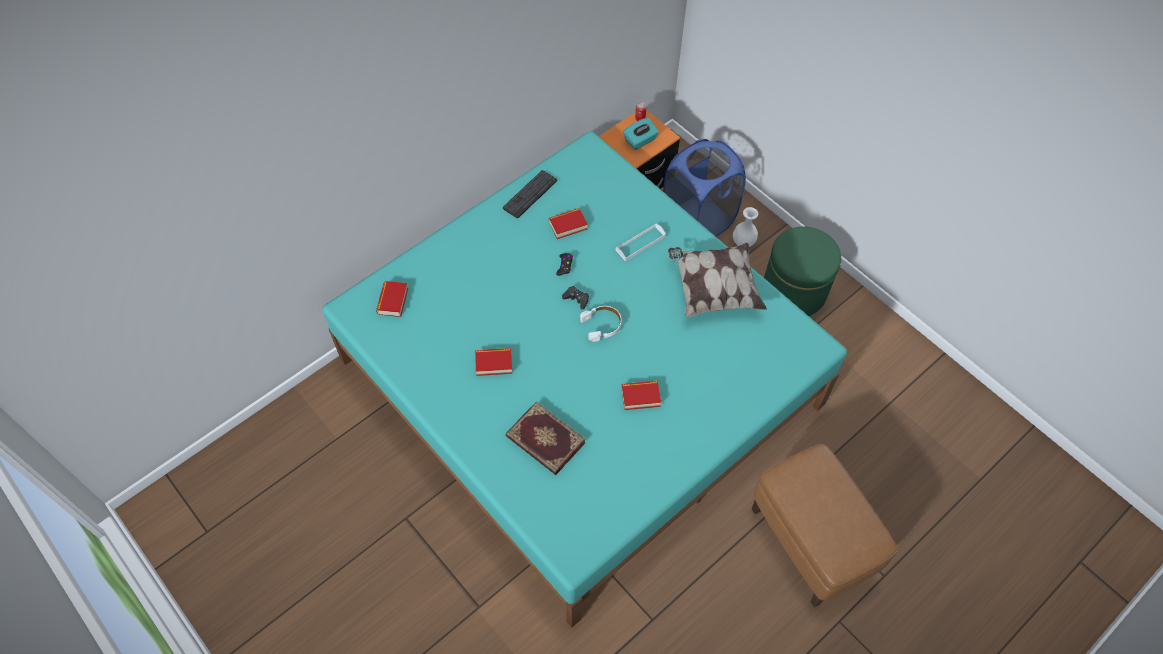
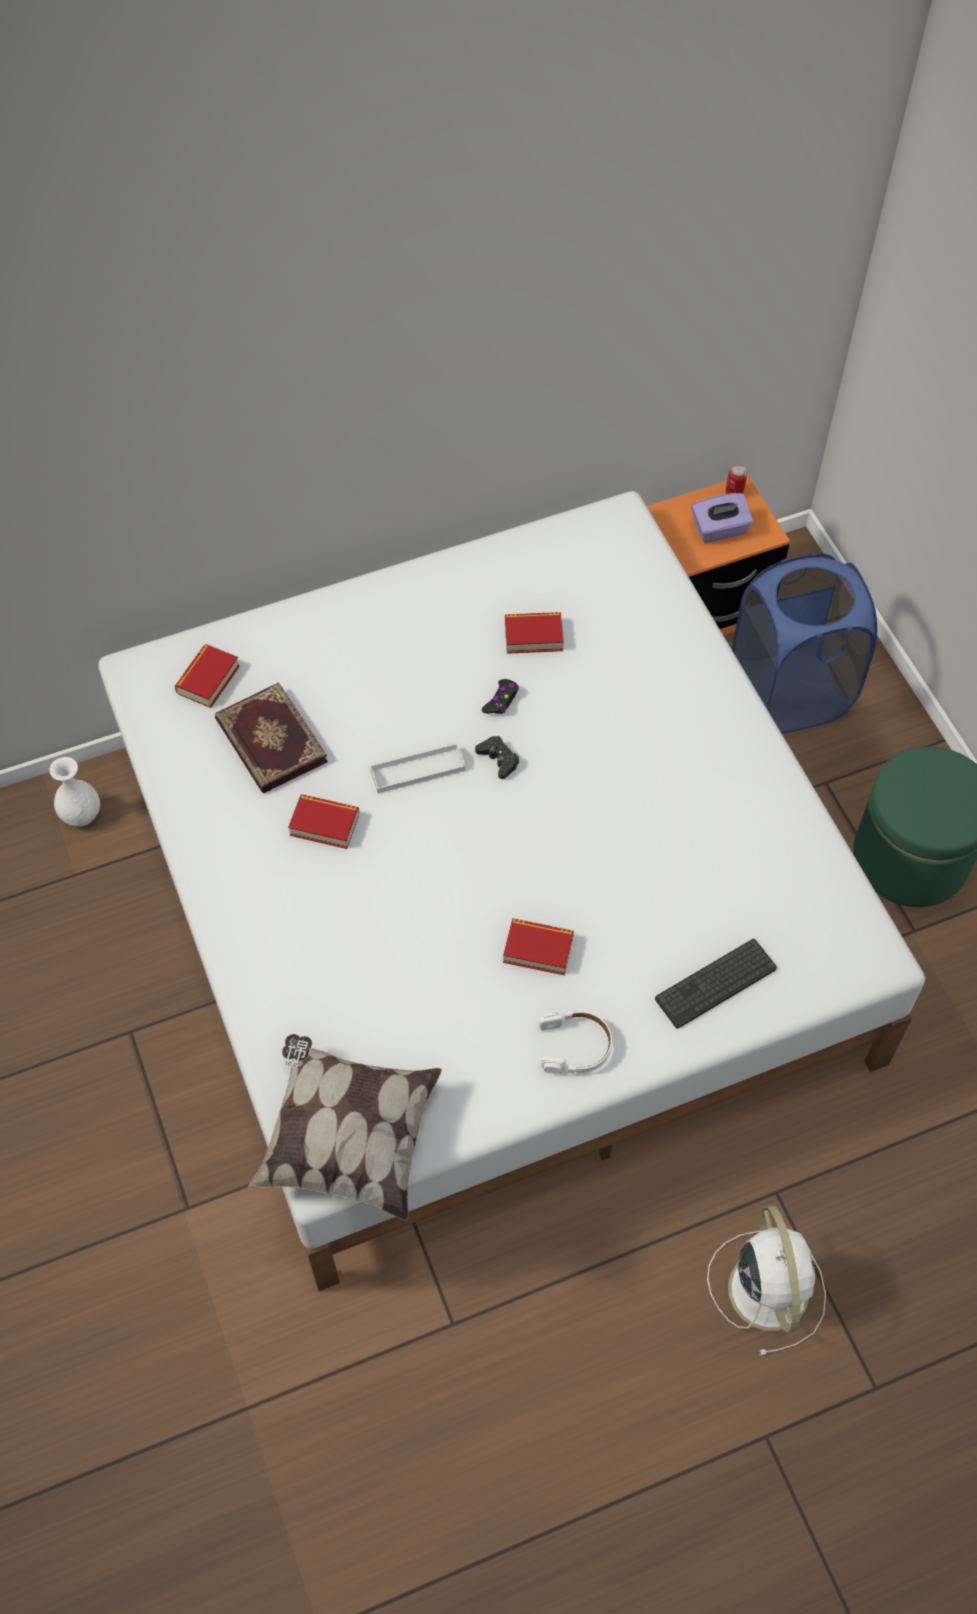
camera: 20 degrees right, 0 degrees up
(530, 194) = (492, 569): keyboard -> keyboard (715, 984)
(544, 440) = (355, 971): book -> book (269, 742)
(581, 382) = (490, 902): turquoise bed -> white bed
(602, 325) = (522, 814): white headphones -> white headphones (575, 1046)
(640, 141) = (719, 530): turquoise tissue box -> purple tissue box
(640, 243) = (641, 698): white tray -> white tray (417, 770)
(713, 289) = (734, 809): pillow -> pillow (348, 1138)
(743, 242) = (855, 750): white vase -> white vase (82, 814)
(809, 541) = (767, 1286): brown ottoman -> white fan

